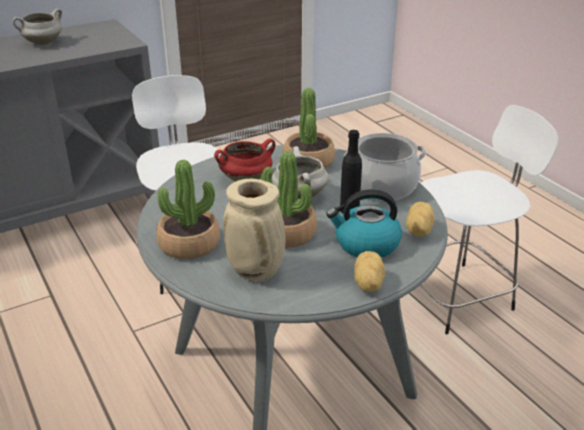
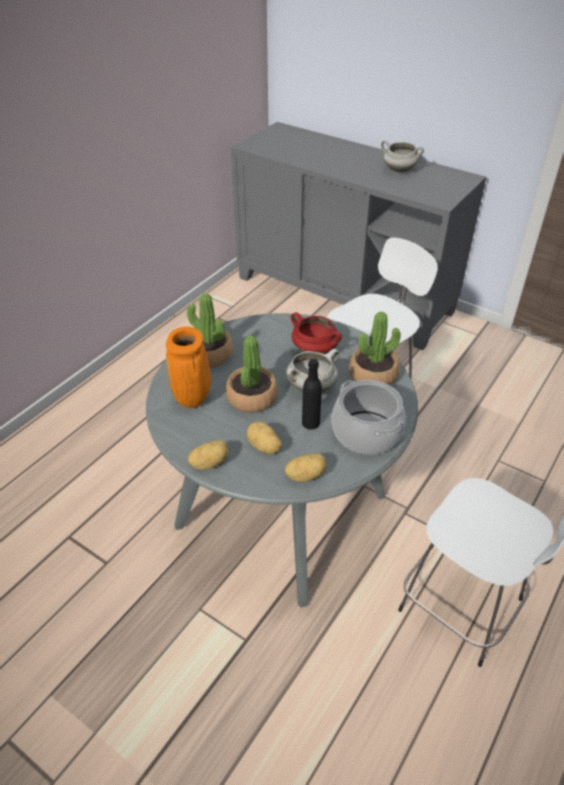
camera: 65 degrees right, 10 degrees up
(257, 272) = (193, 399): beige vase -> orange vase
(366, 244) = (264, 447): kettle -> potato

